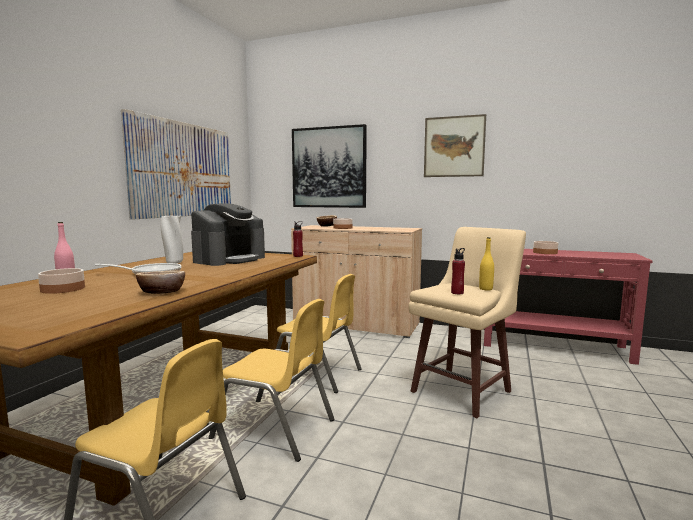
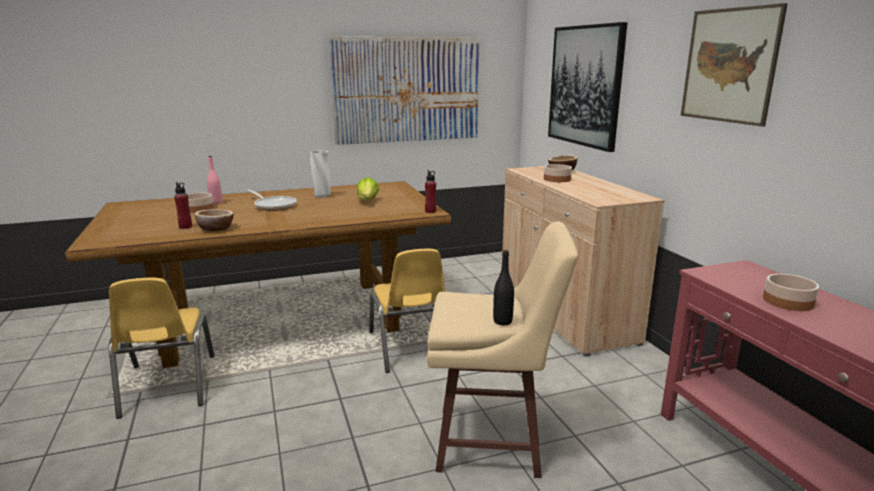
camera: 50 degrees right, 10 degrees up
(229, 259) = (367, 201): coffee machine -> lettuce
(275, 429) = (296, 375): yellow chair -> none
(457, 293) = (451, 312): red bottle -> red bottle (185, 227)
(485, 289) = (502, 321): yellow bottle -> black bottle

